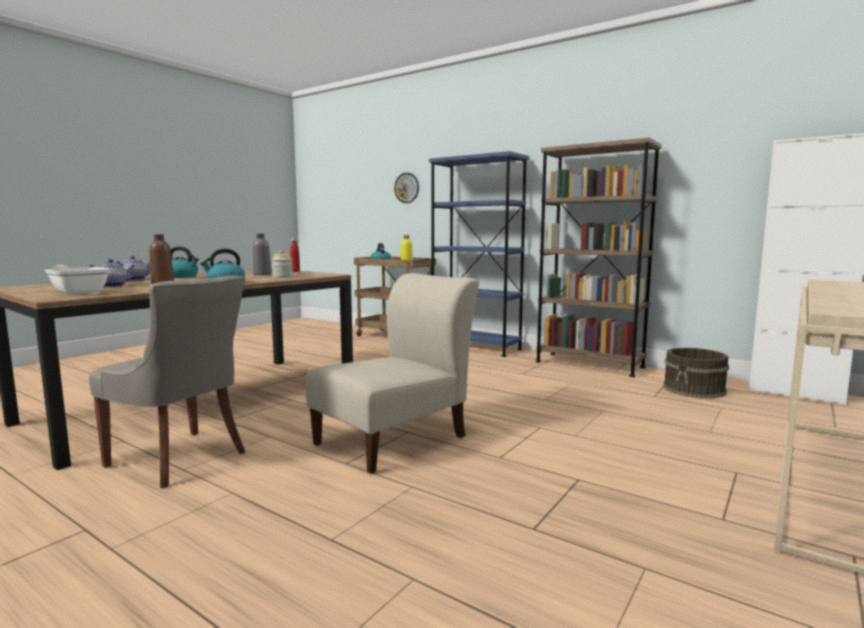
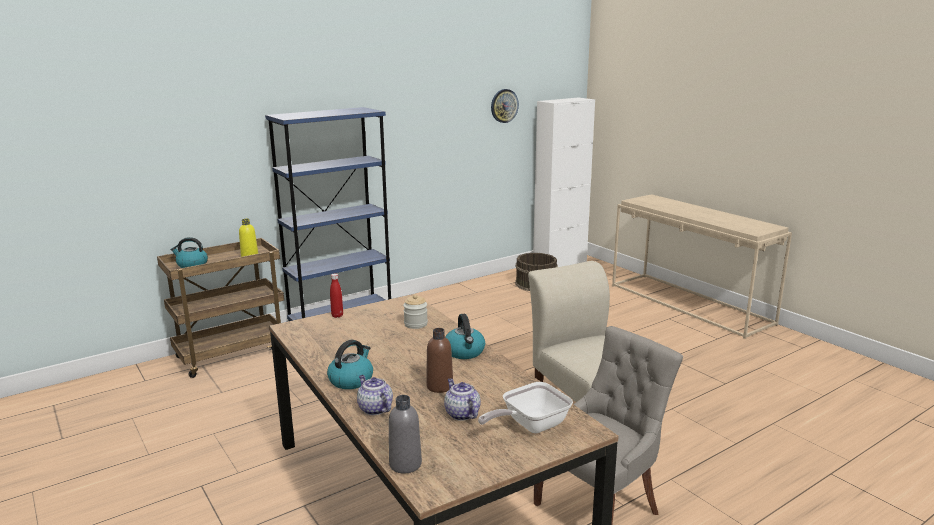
camera: 70 degrees left, 10 degrees up
(262, 274) = (363, 333): grey bottle -> grey bottle (405, 464)
(407, 188) = (190, 150): wall clock -> wall clock (504, 105)
(589, 364) = (450, 295): brown bookcase -> none

